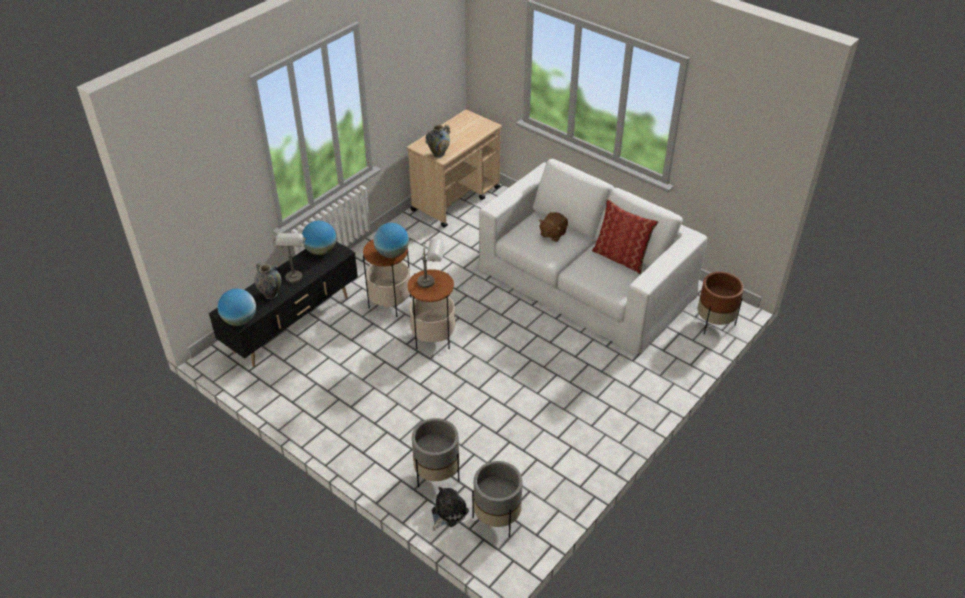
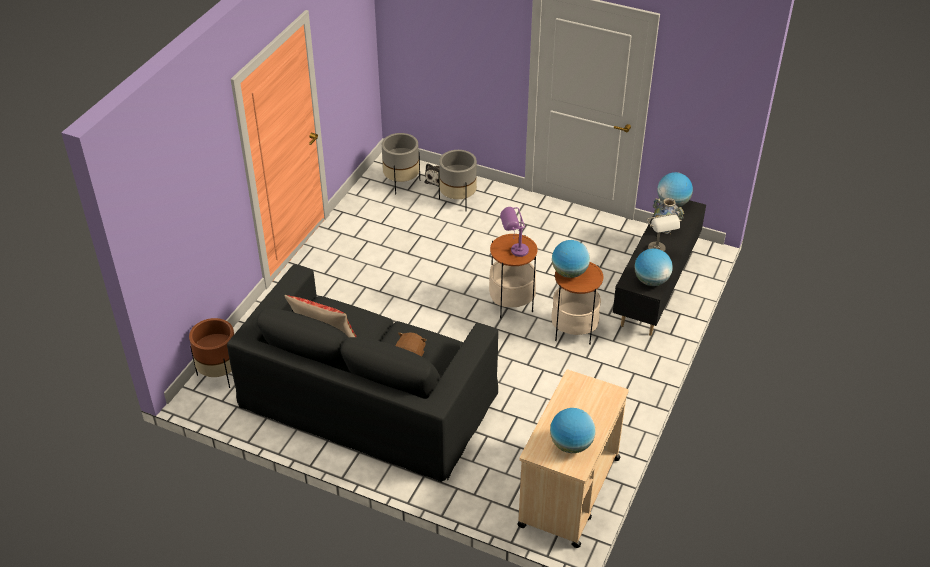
camera: 165 degrees right, 0 degrees up
(432, 282) = (513, 252): grey table lamp -> purple table lamp
(439, 154) = (580, 384): vase -> none
(464, 125) = (571, 444): none -> globe
(586, 281) = (367, 398): white sofa -> black sofa

